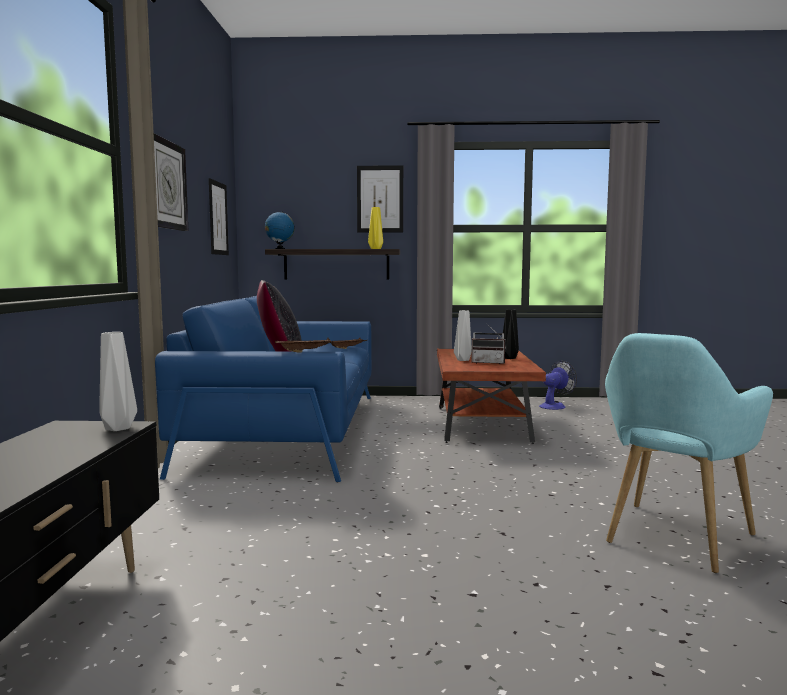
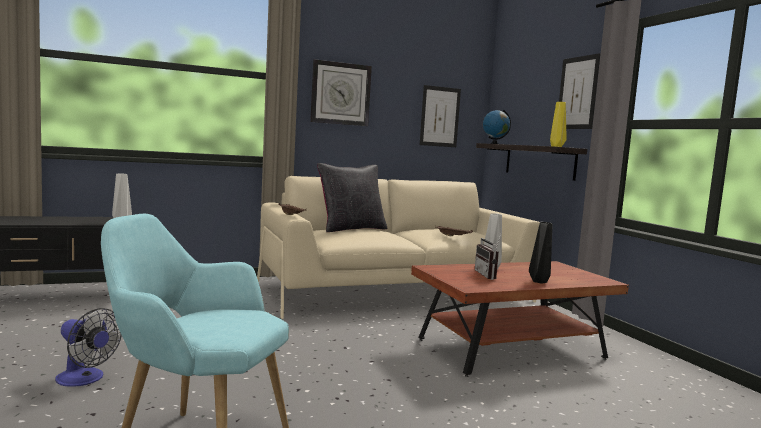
camera: 65 degrees right, 0 degrees up
(290, 429) = (395, 292): blue sofa -> beige sofa
(555, 406) = (677, 384): fan -> fan (85, 379)

